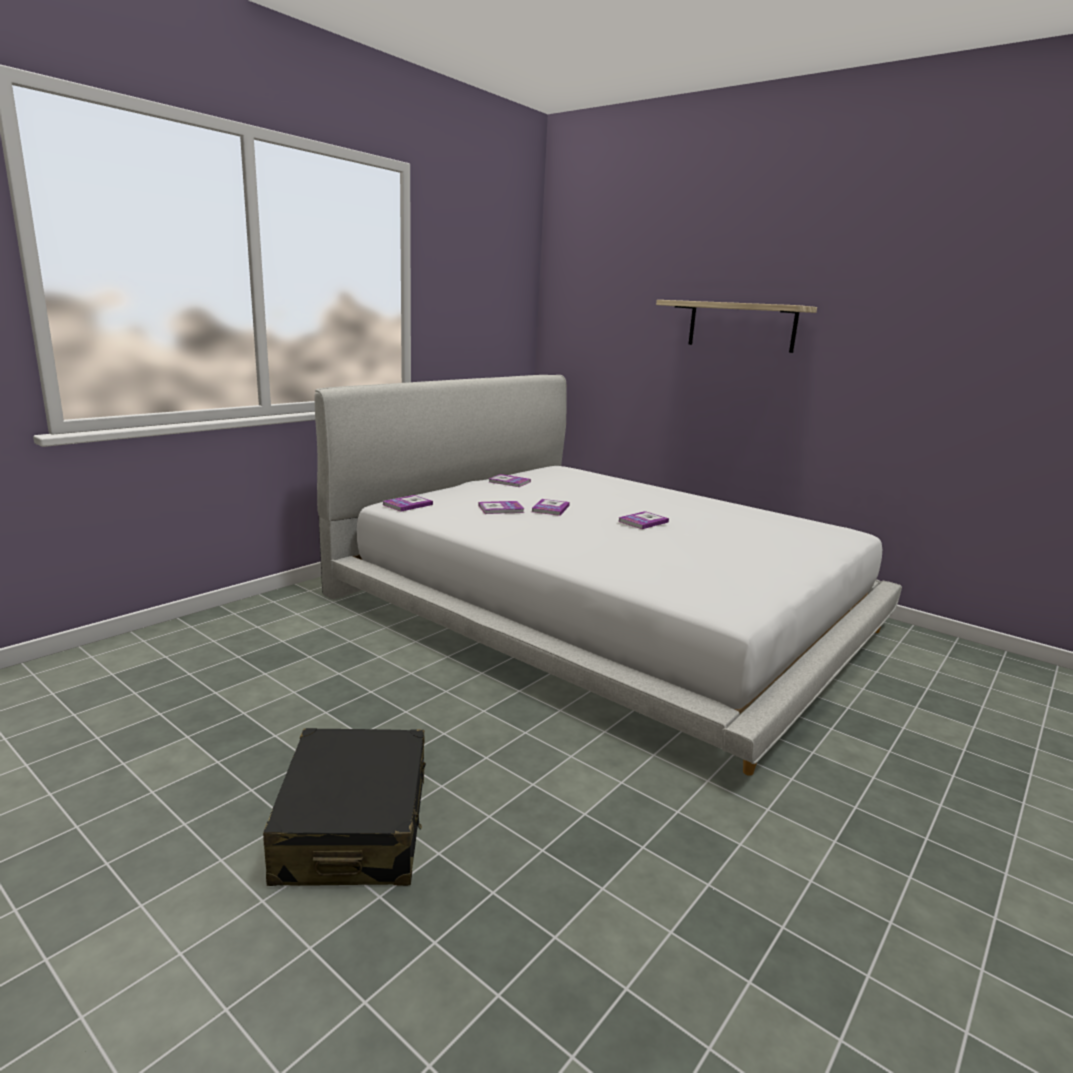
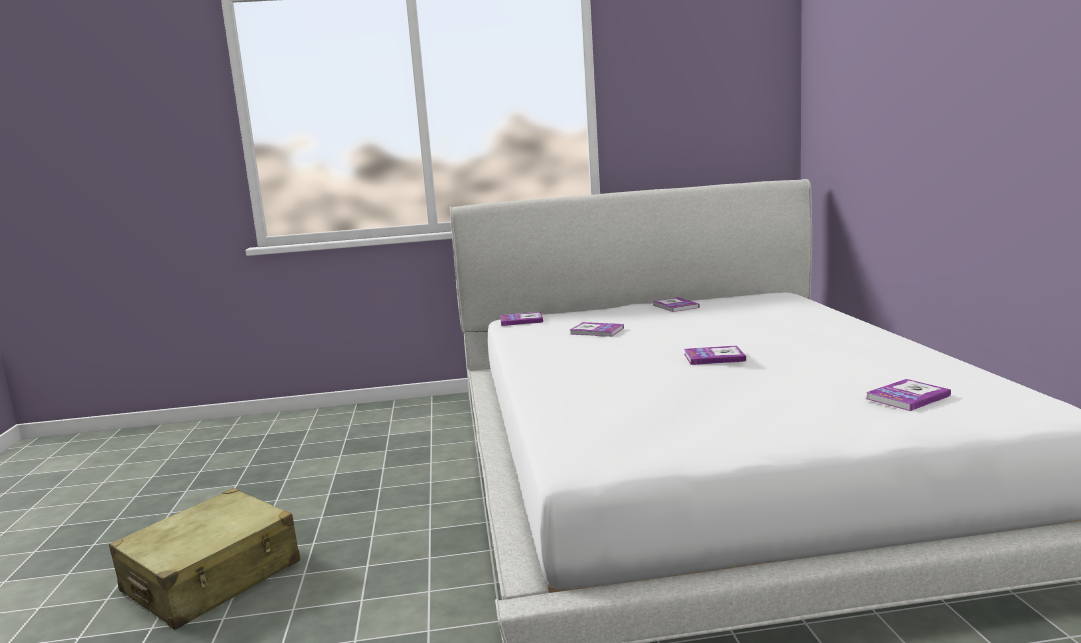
camera: 45 degrees right, 5 degrees down
(354, 827) = (213, 578): black suitcase -> beige suitcase
(550, 508) = (649, 335): book -> book (907, 397)
(741, 326) = (976, 87): shelf -> none

